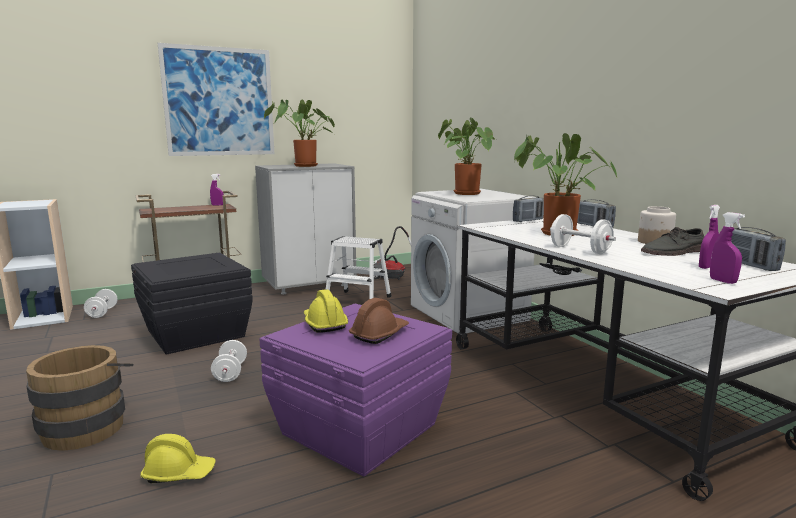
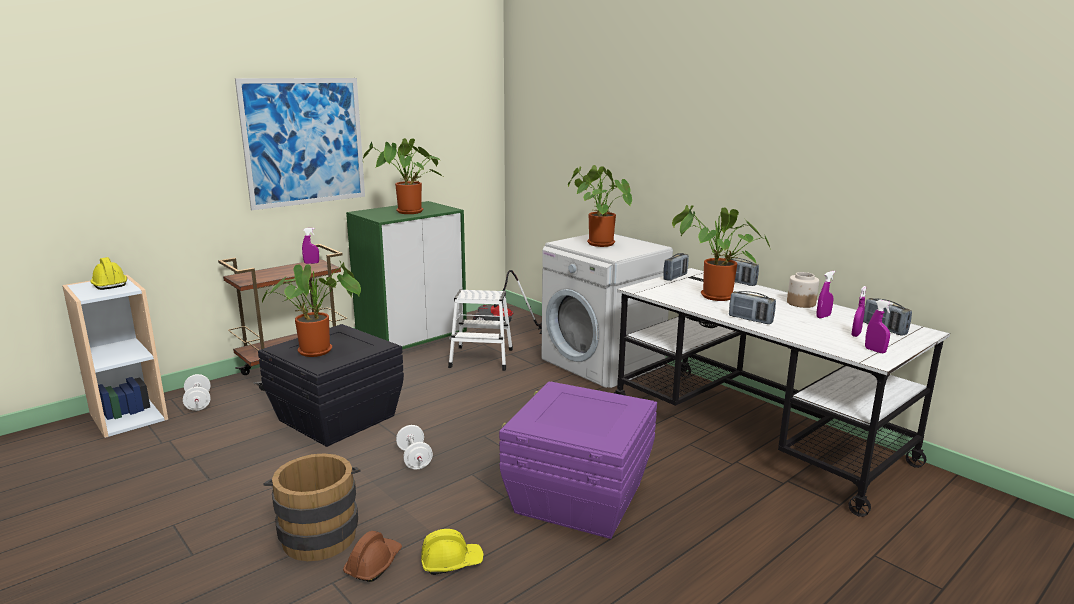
camera: 15 degrees left, 5 degrees up
(177, 267) = (319, 350): none -> potted plant
(309, 284) = (413, 341): grey cabinet -> green cabinet
(324, 323) = (545, 408): yellow hard hat -> yellow hard hat (109, 284)
(379, 334) = (602, 414): brown hard hat -> brown hard hat (373, 564)
(579, 250) = (750, 319): white dumbbell -> radio
(674, 252) = (823, 316): grey shoe -> purple spray bottle

